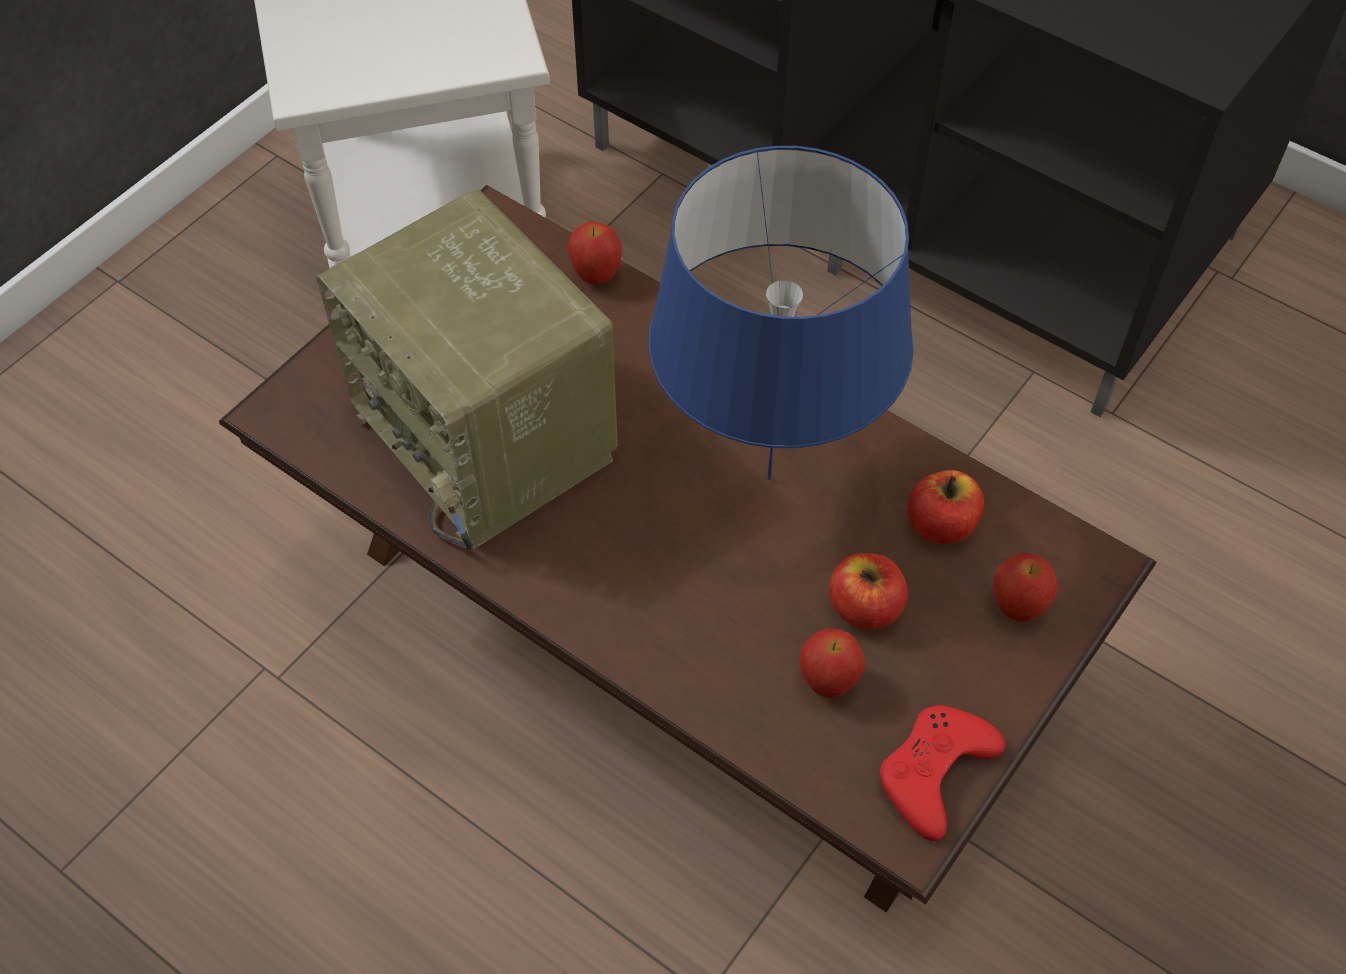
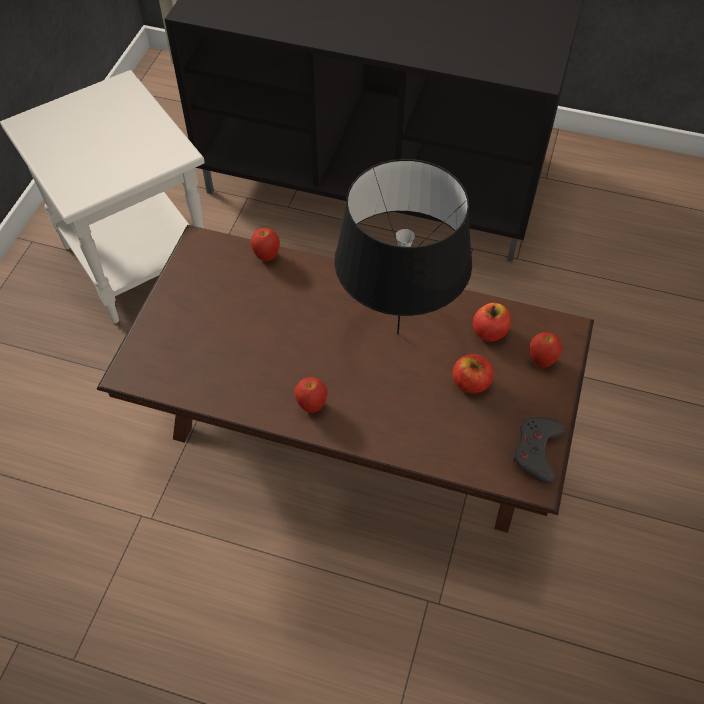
camera: 20 degrees left, 0 degrees up
(490, 437) = (247, 354): radio -> none
(769, 477) = (398, 333): blue table lamp -> black table lamp
(828, 682) = (469, 424): apple -> apple (311, 405)
(935, 773) = (537, 451): red game controller -> grey game controller

